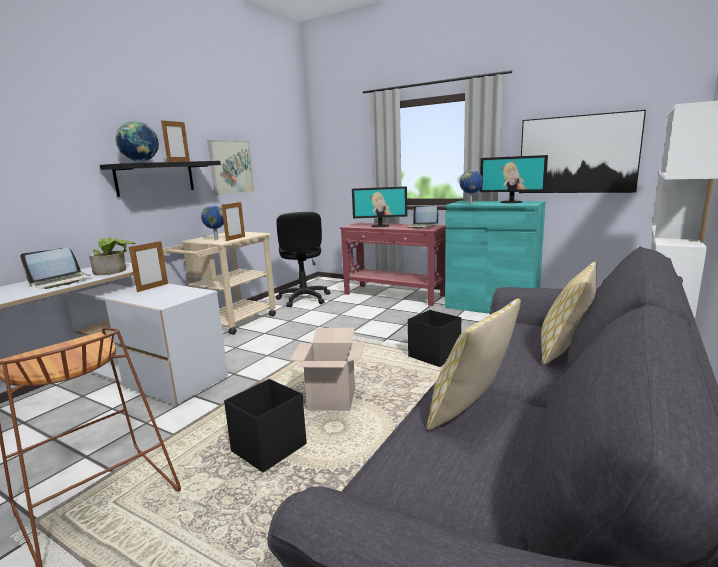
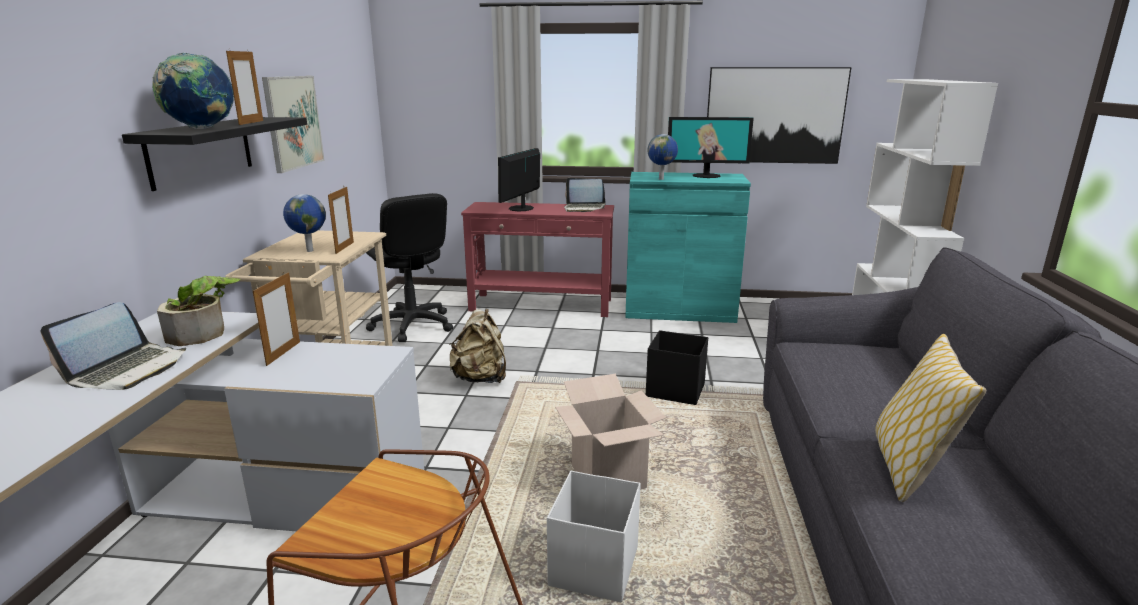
camera: 25 degrees left, 5 degrees up
(268, 448) = (593, 568): black storage box -> white storage box
(313, 331) = (480, 378): none -> beige backpack
(380, 226) = (521, 208): monitor -> monitor turned 135 degrees clockwise
(564, 351) = (904, 374): pillow -> none

